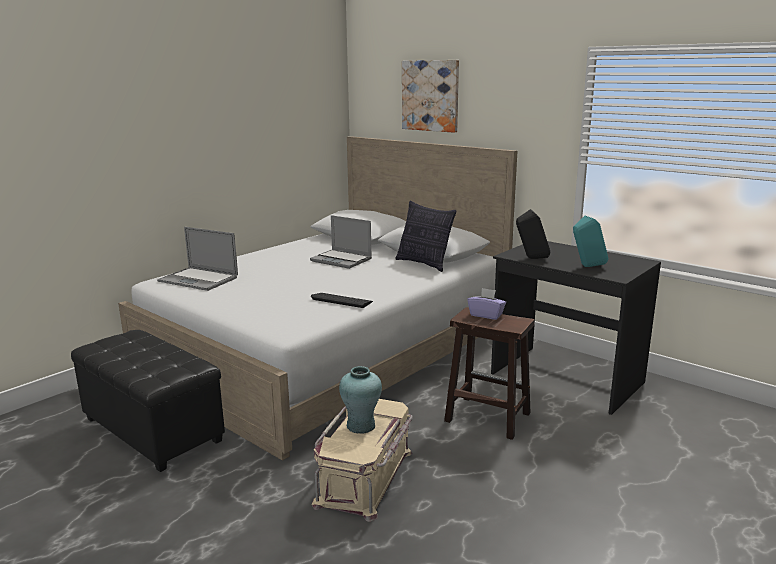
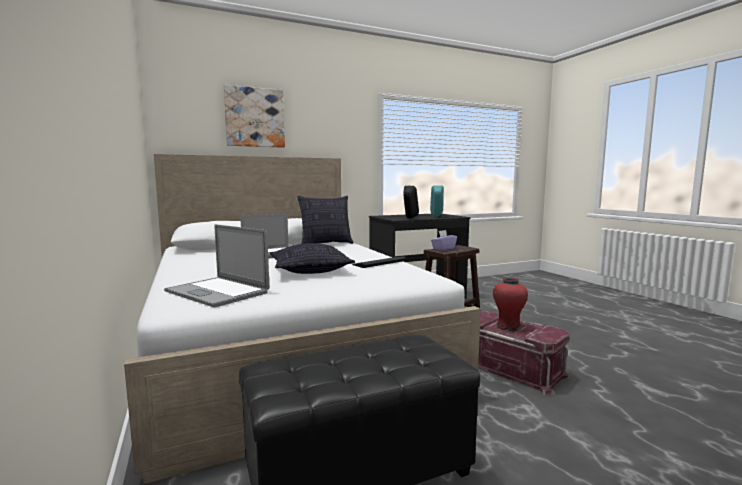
camera: 65 degrees left, 10 degrees down
(198, 279) = (217, 292): laptop -> laptop turned 75 degrees clockwise
(284, 286) = (310, 270): none -> pillow
(361, 425) = (508, 327): turquoise vase -> red vase
(366, 478) = (512, 369): beige storage box -> red storage box

